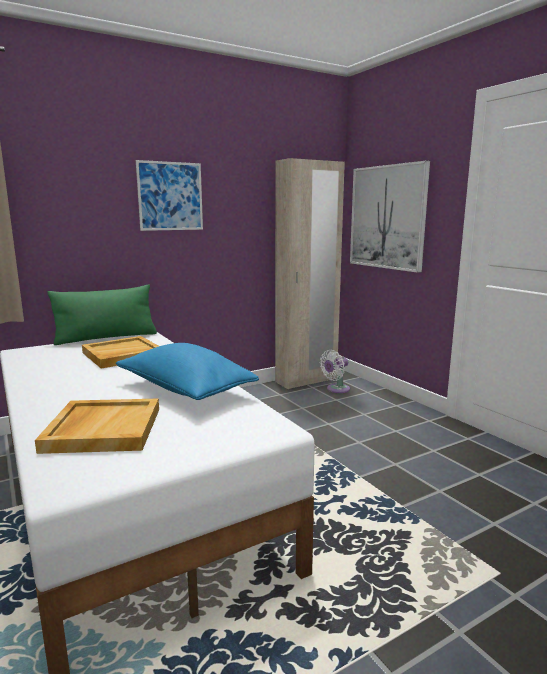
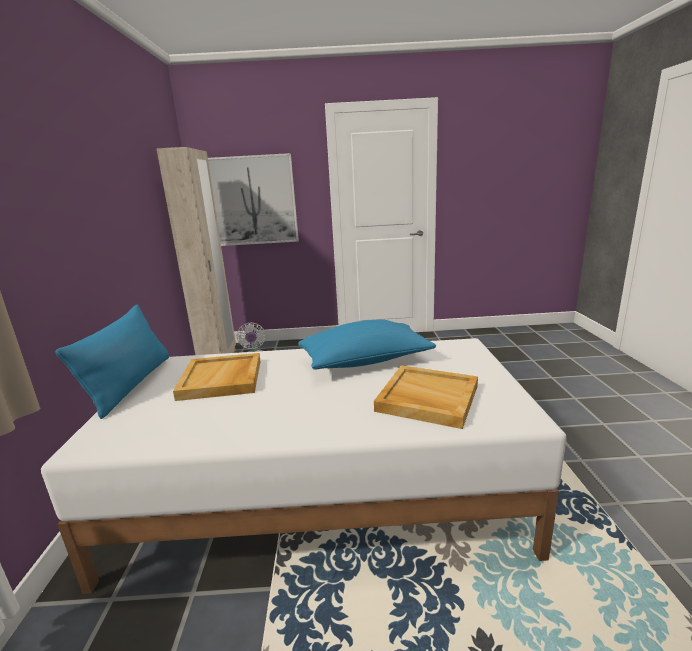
camera: 60 degrees left, 5 degrees up
(106, 338) = (131, 384): green pillow -> blue pillow
(170, 196) = (99, 192): picture -> none

